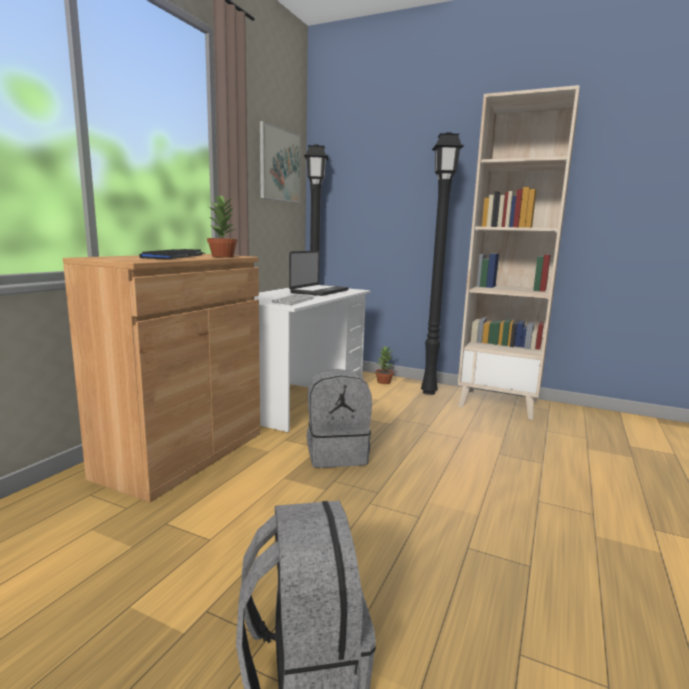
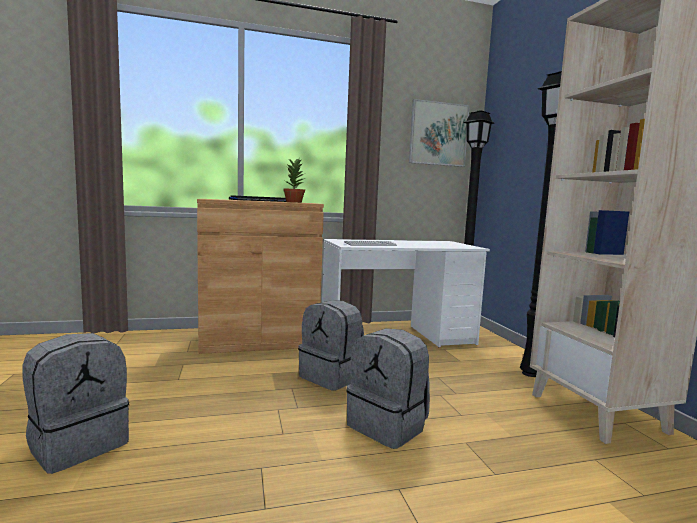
camera: 50 degrees right, 5 degrees down
(319, 291) = (430, 244): laptop -> none
(383, 382) = (501, 351): potted plant -> none
(452, 468) = (388, 426): none -> grey backpack

